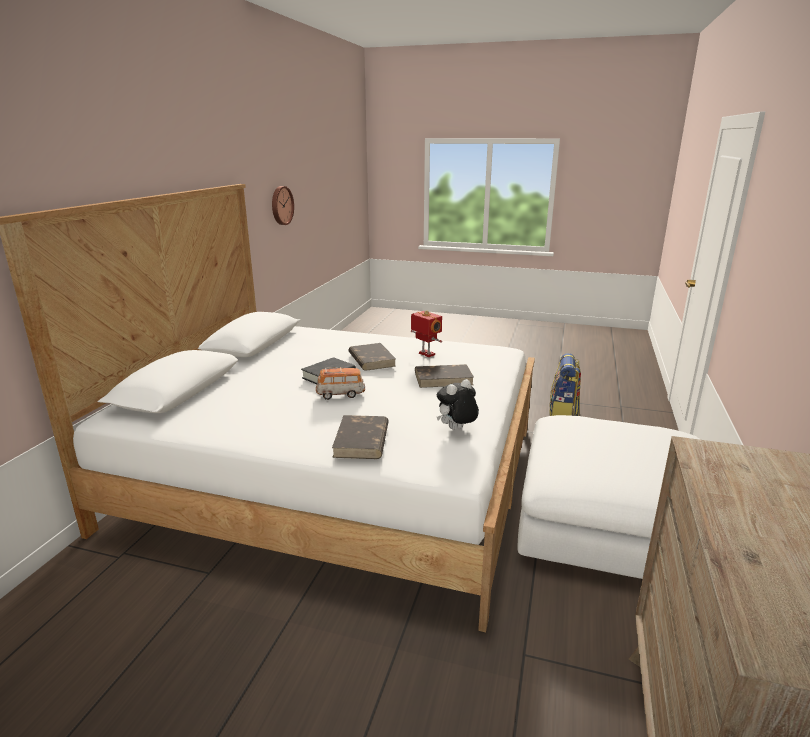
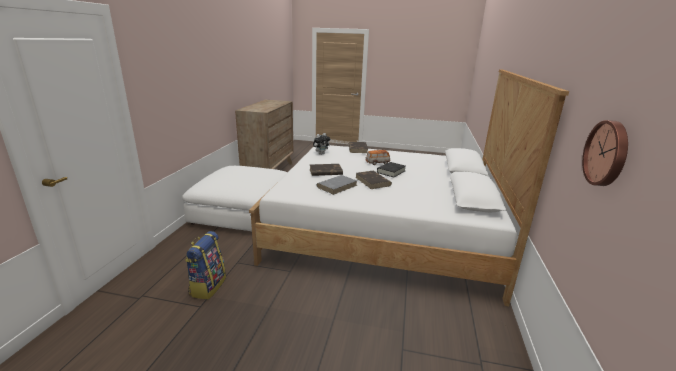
camera: 175 degrees right, 0 degrees up
(426, 354) = (337, 186): toy robot -> grey book

